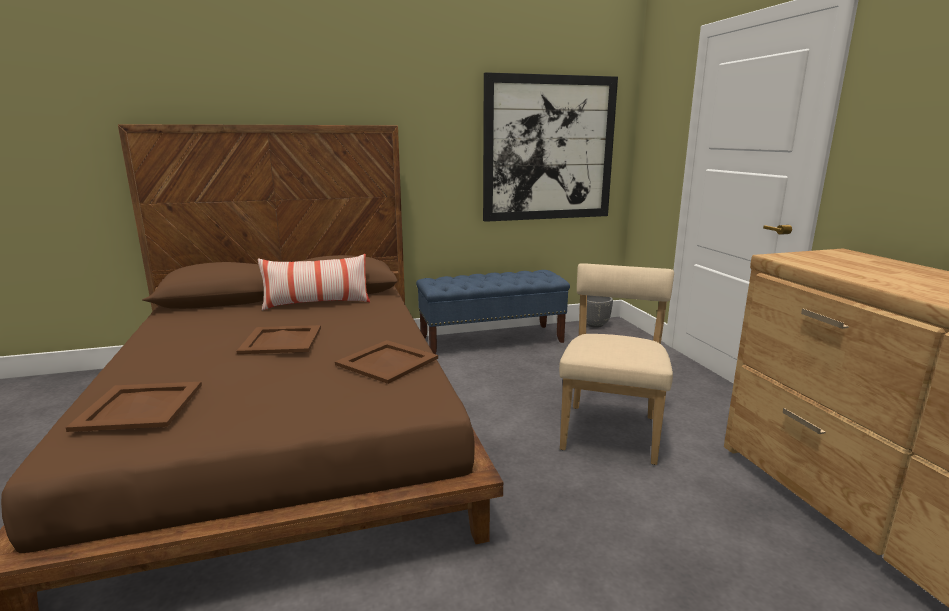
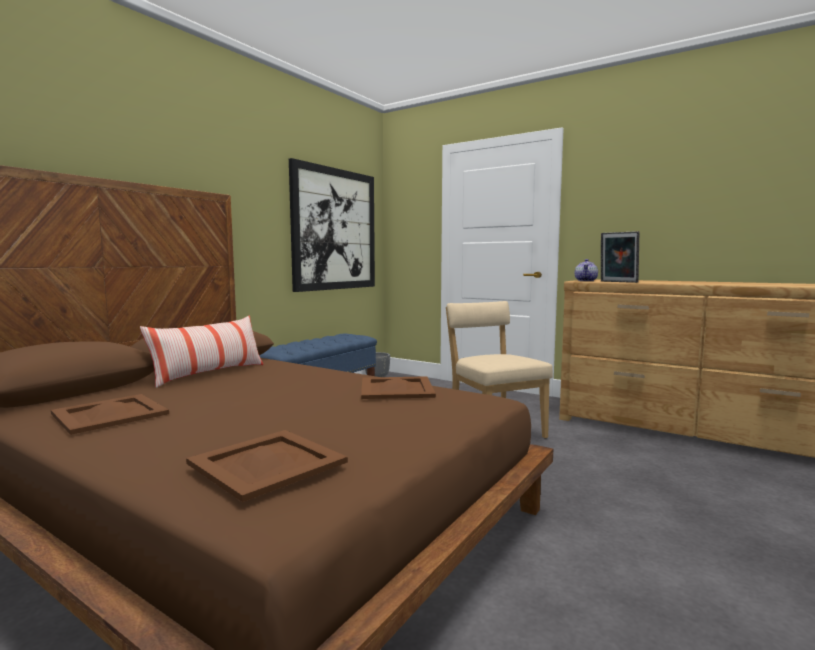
camera: 40 degrees left, 10 degrees down
(282, 340) = (261, 396): brown tray -> brown tray (110, 413)
(793, 258) = (586, 281): none -> teapot
(825, 270) = (617, 282): none -> picture frame

